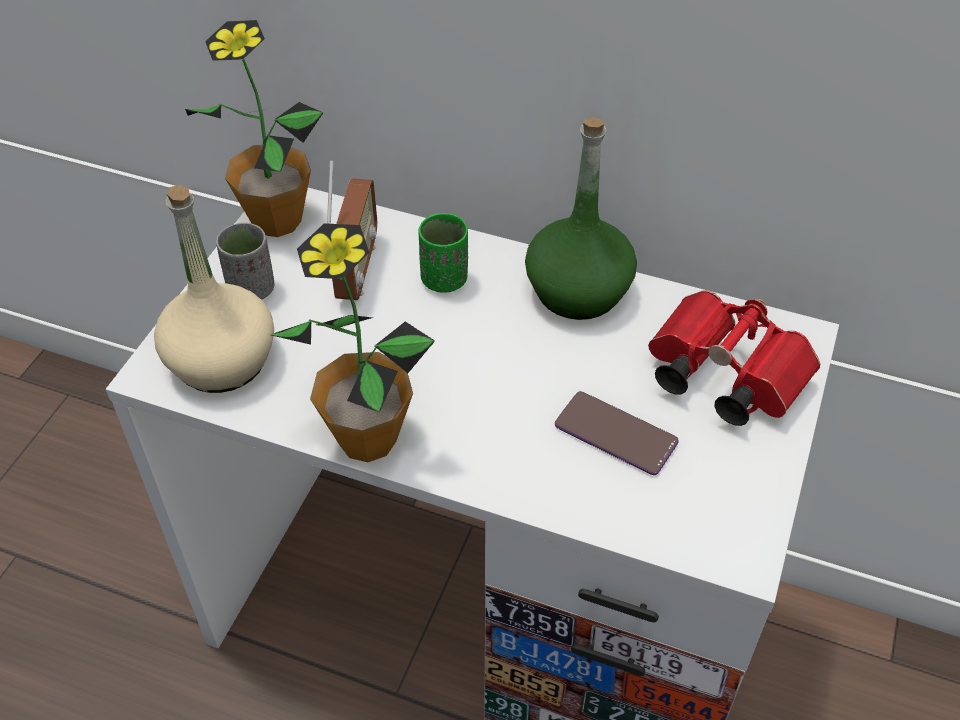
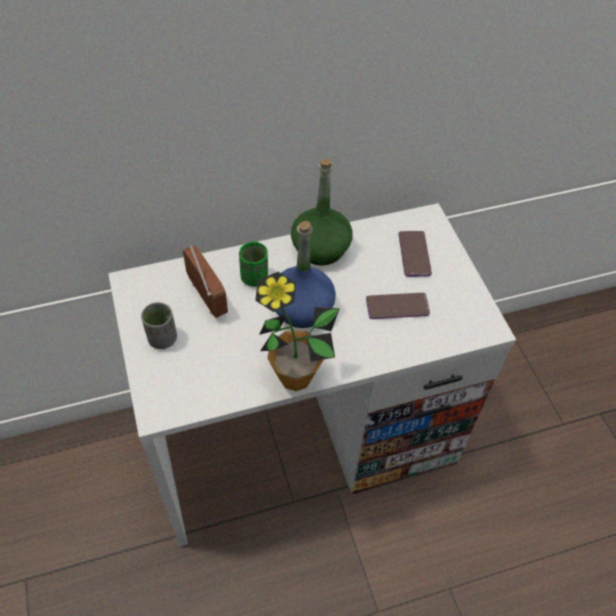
camera: 40 degrees left, 5 degrees up
(222, 361) = (186, 384): beige bottle -> none
(276, 220) = (137, 294): potted plant -> none
(468, 356) = (301, 309): none -> blue bottle
(720, 376) = (414, 254): red binoculars -> phone

